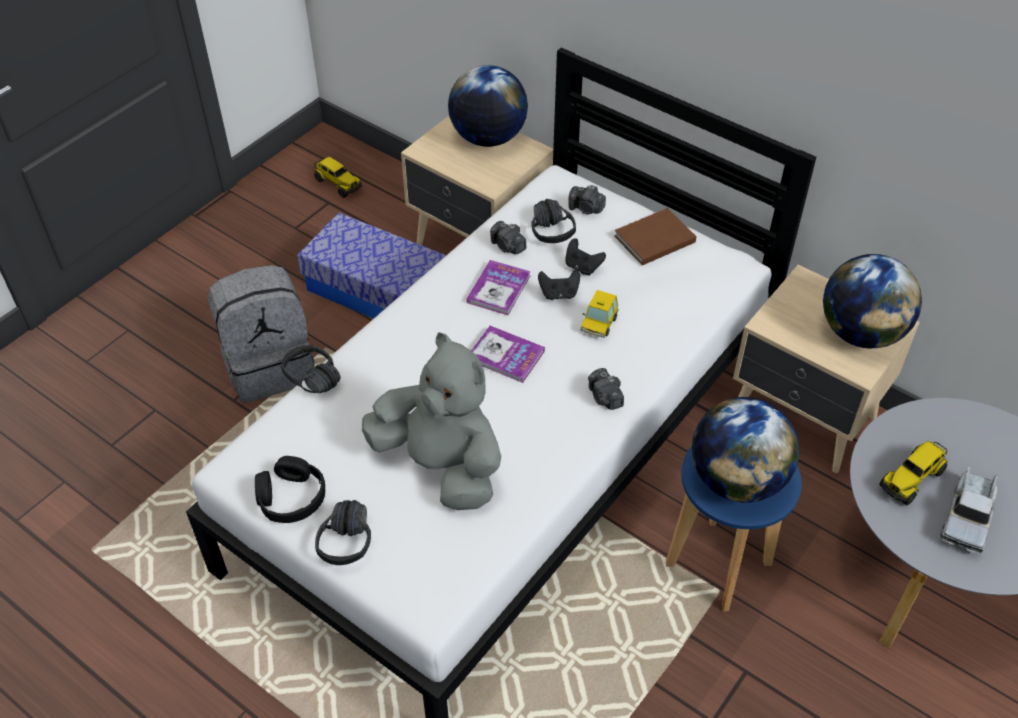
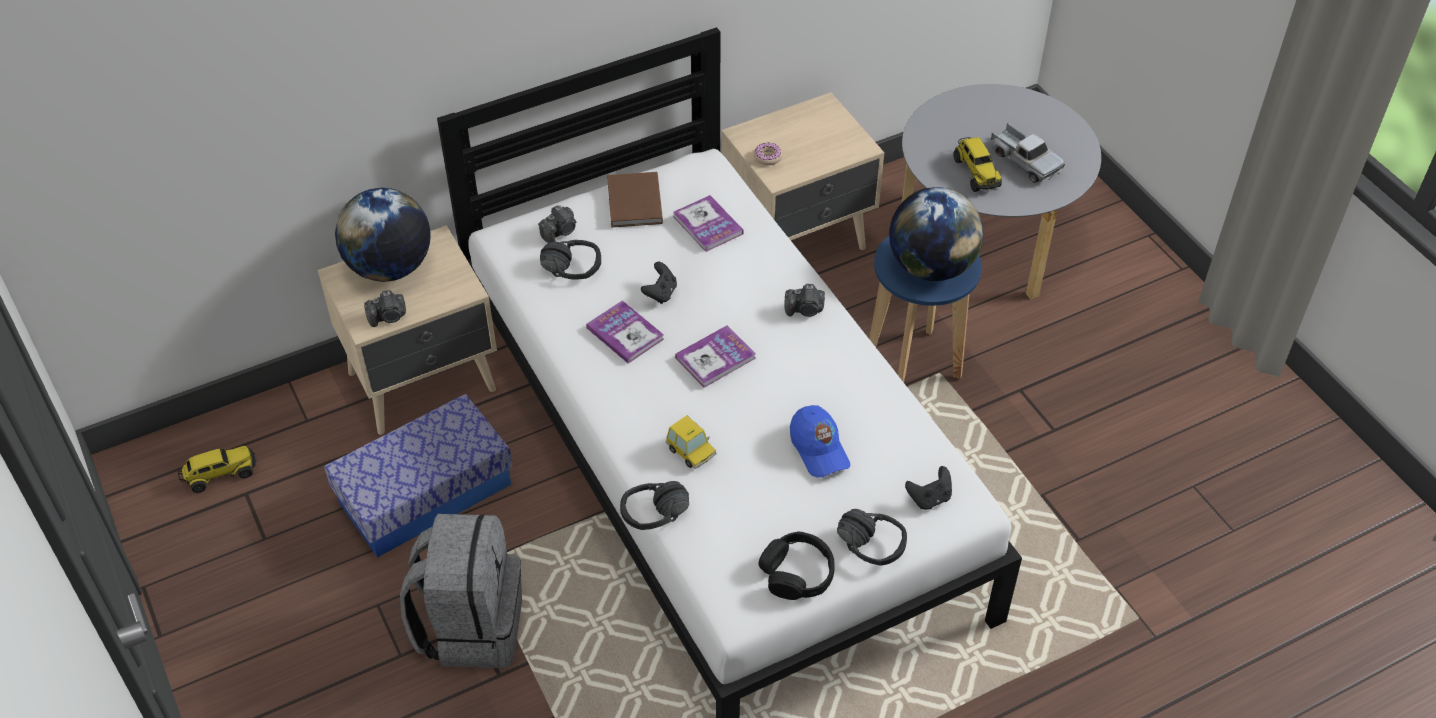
camera: 65 degrees left, 0 degrees up
(441, 465) = (818, 449): grey plush toy -> blue cap
(507, 246) = (571, 307): camera -> camera (388, 317)
(582, 267) = (636, 264): black game controller -> black game controller (929, 498)
(598, 323) = (718, 279): toy car -> toy car (691, 451)
(660, 293) = (707, 225): none -> book
(789, 307) = (768, 157): none -> donut
(861, 332) = (822, 129): globe -> none

